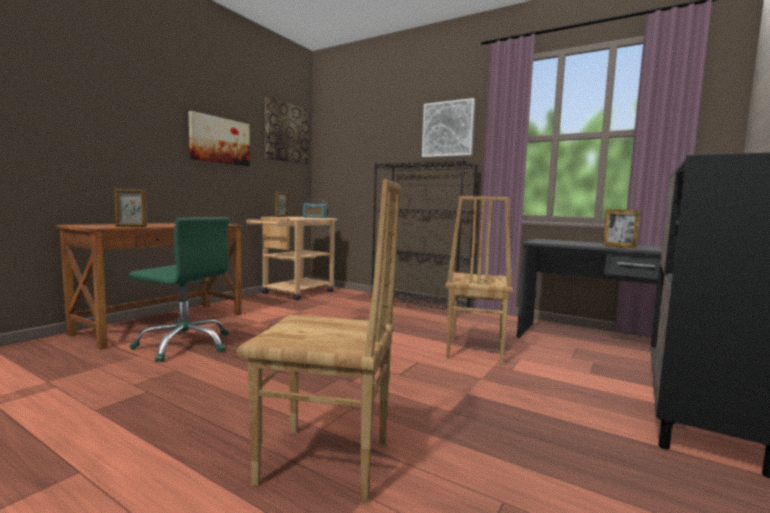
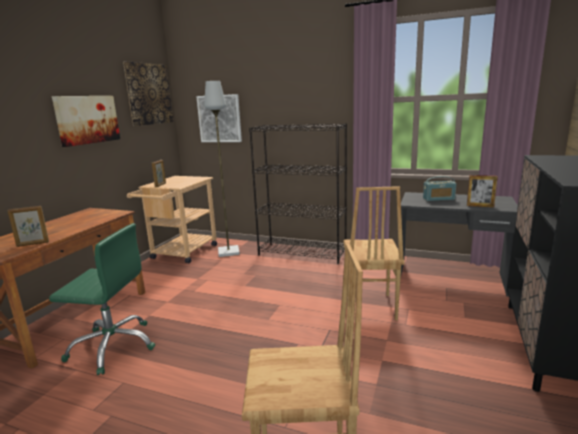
camera: 10 degrees left, 10 degrees up
(314, 217) = (190, 178): radio -> radio (438, 199)
(342, 297) = (229, 252): none -> grey floor lamp
(448, 129) = (315, 88): picture -> picture (219, 118)

